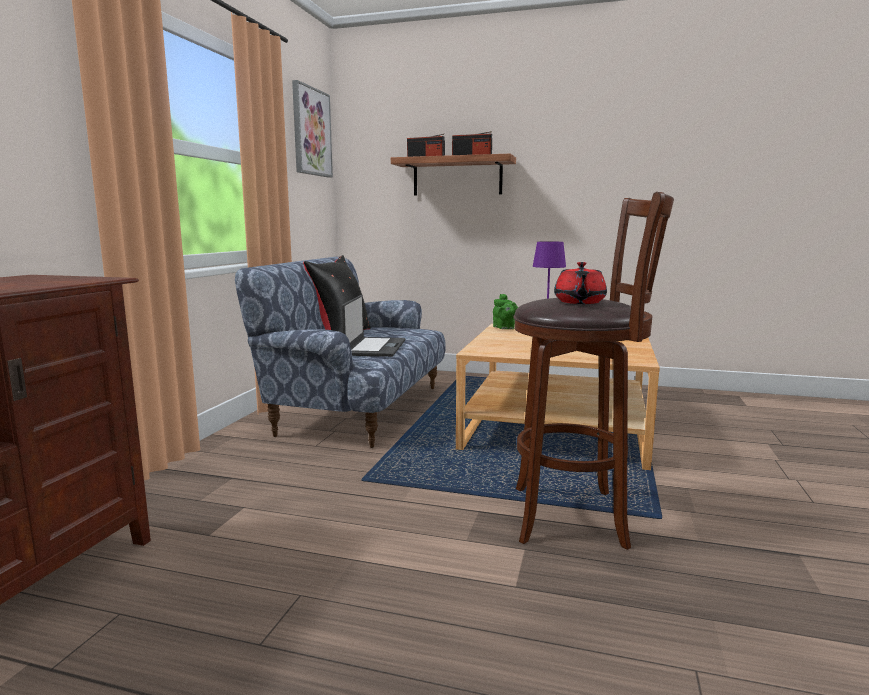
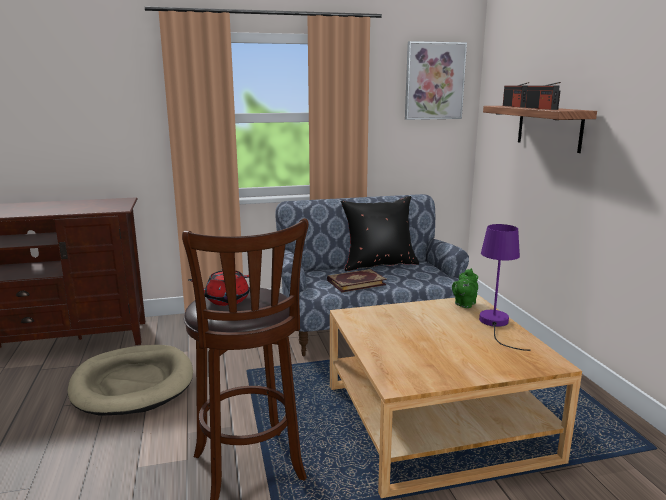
camera: 60 degrees right, 5 degrees up
(281, 563) = (133, 384): none -> beige dog bed
(374, 347) = (356, 282): laptop -> book

